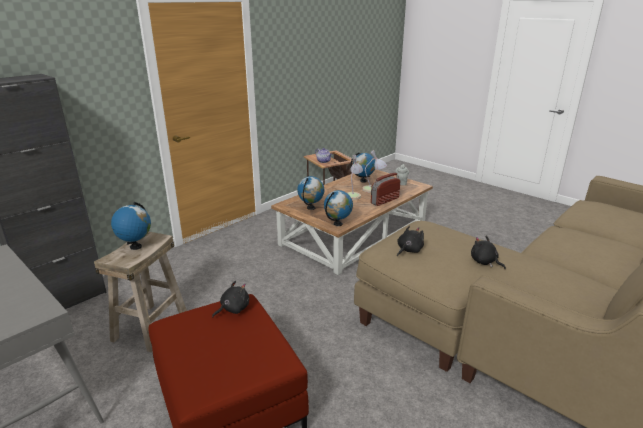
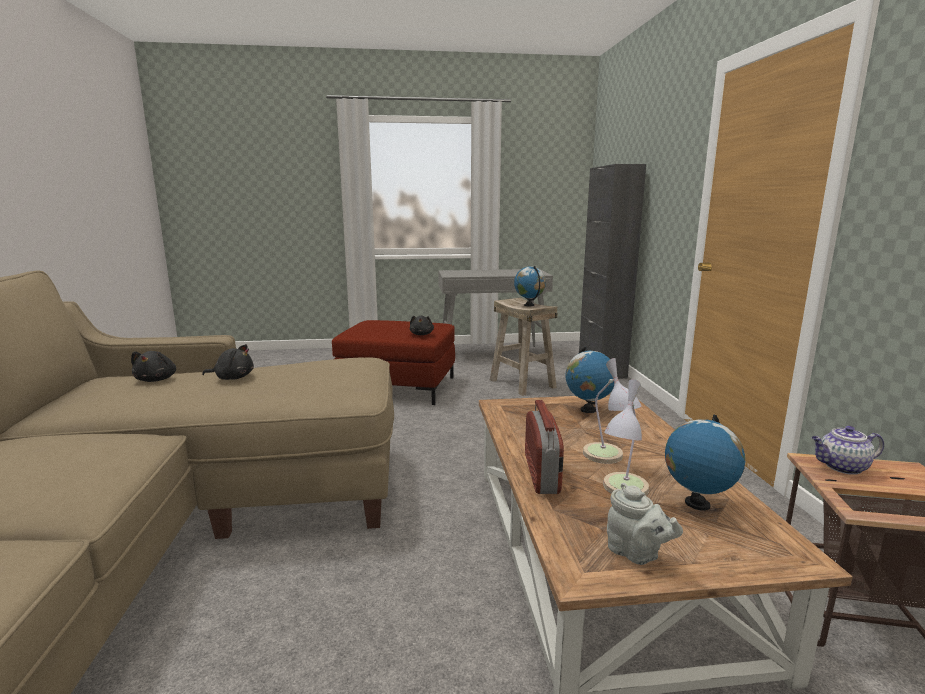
camera: 130 degrees right, 10 degrees down
(338, 224) = (506, 407): globe -> none
(408, 250) = (335, 364): black plush toy -> black plush toy (157, 380)

